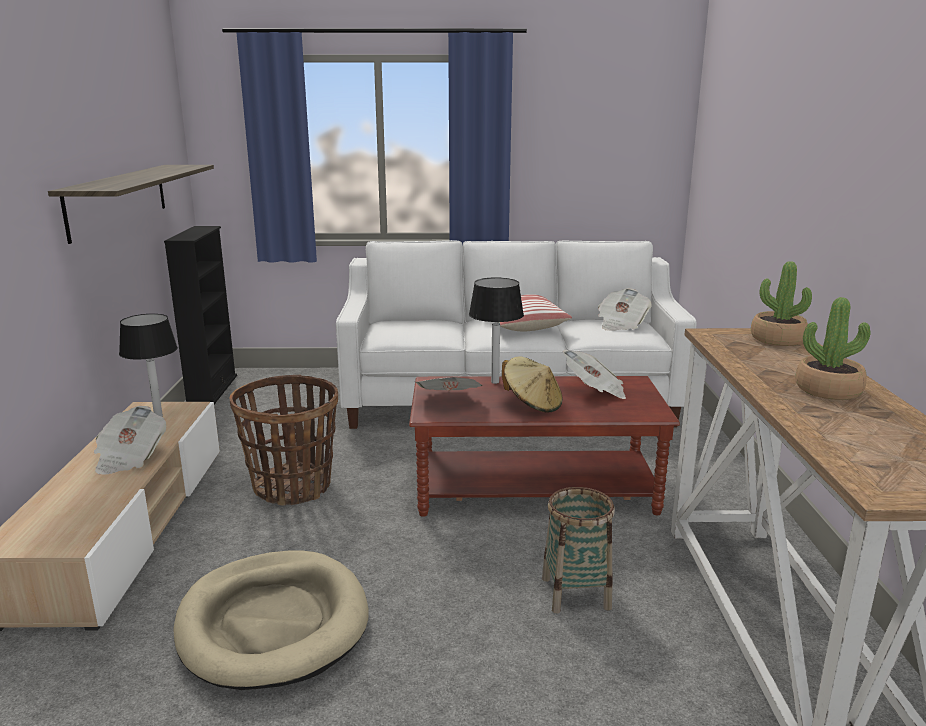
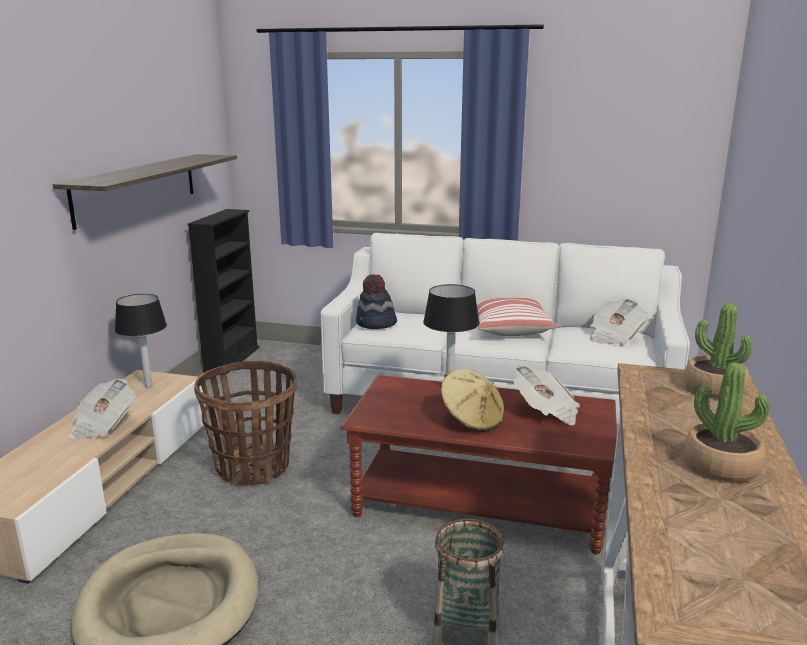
camera: 15 degrees right, 0 degrees up
(390, 331) = (376, 324): none -> hat
(449, 402) = (391, 407): newspaper -> none

